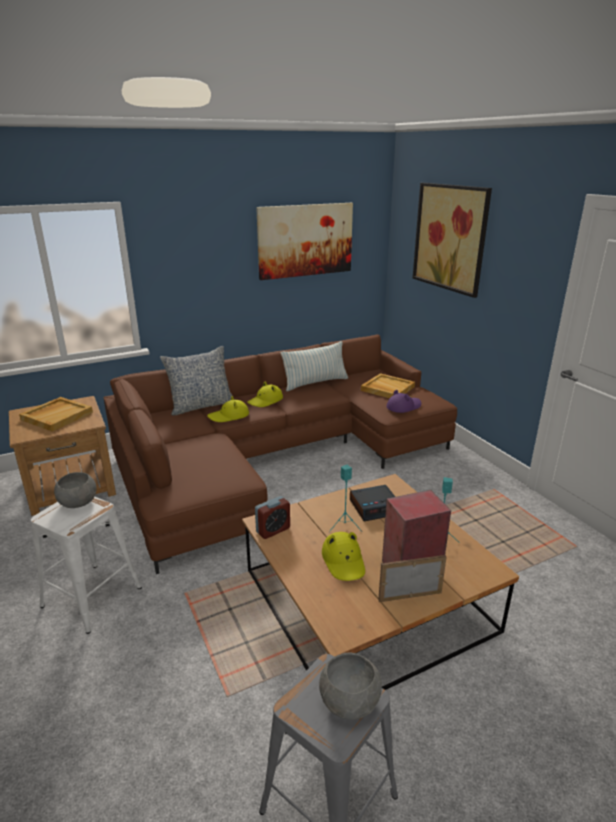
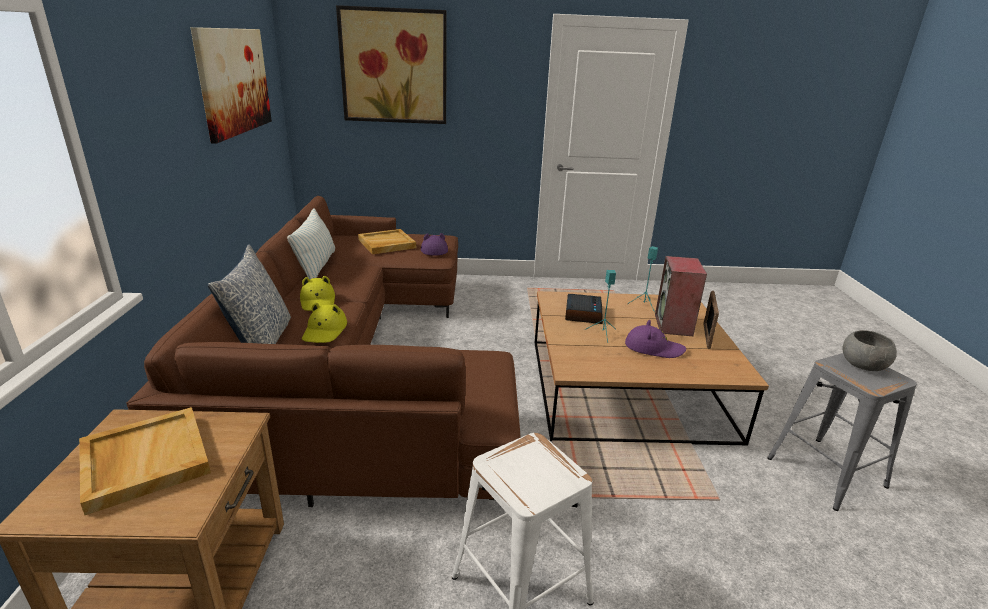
camera: 65 degrees left, 0 degrees up
(78, 502) = (509, 462): grey bowl -> none
(273, 530) = (588, 368): alarm clock -> none
(344, 561) = (653, 348): yellow hat -> purple hat

